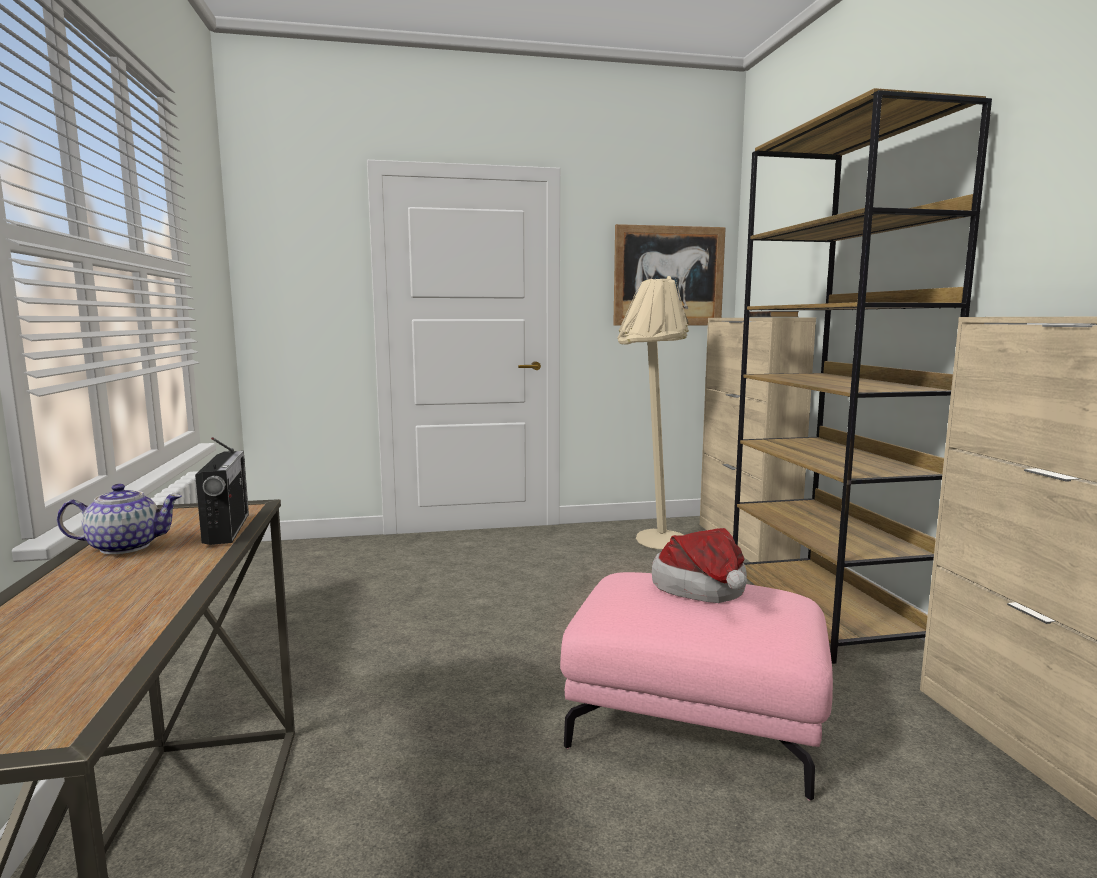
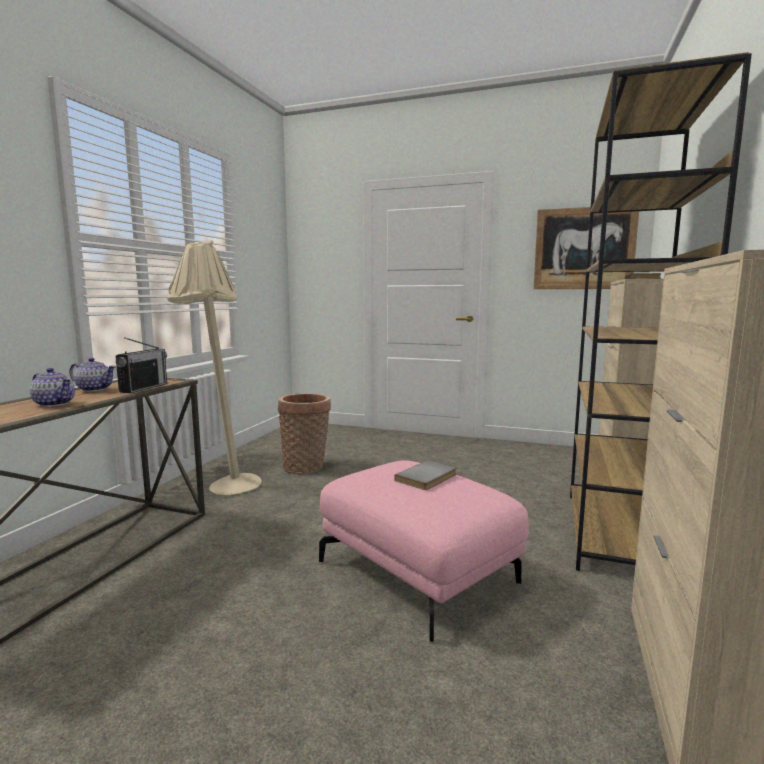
camera: 30 degrees right, 0 degrees up
(121, 591) = (54, 403): none -> teapot
(370, 613) = (306, 467): none -> basket
(651, 543) = (538, 461): beige floor lamp -> beige floor lamp (223, 485)
(703, 590) = (428, 478): hat -> grey book

